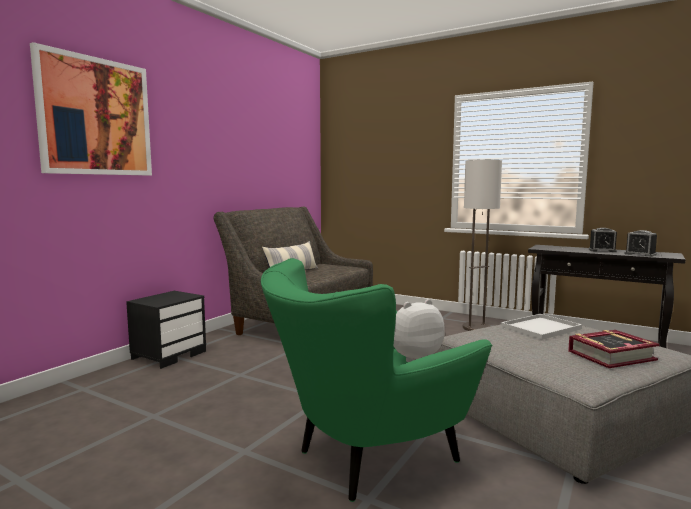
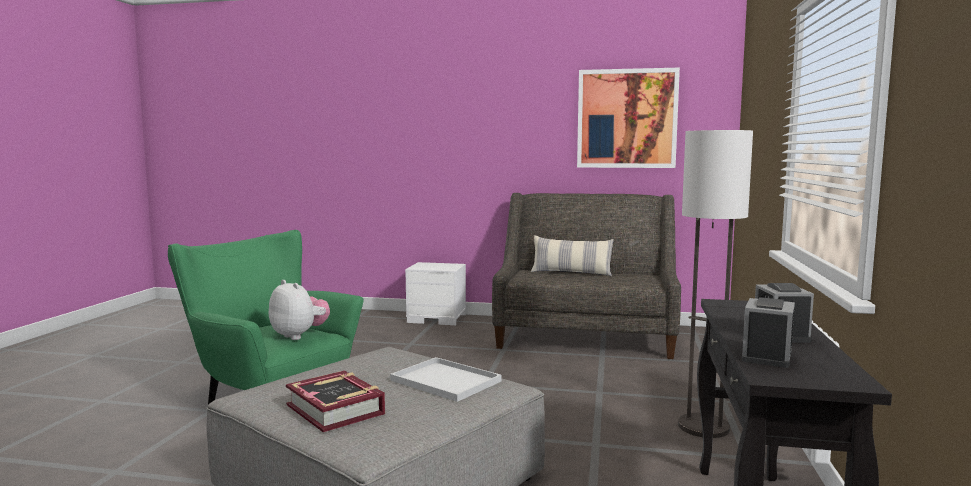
camera: 70 degrees right, 0 degrees up
(96, 117) = (402, 109): picture -> picture (627, 119)
(169, 355) = (437, 318): black nightstand -> white nightstand

